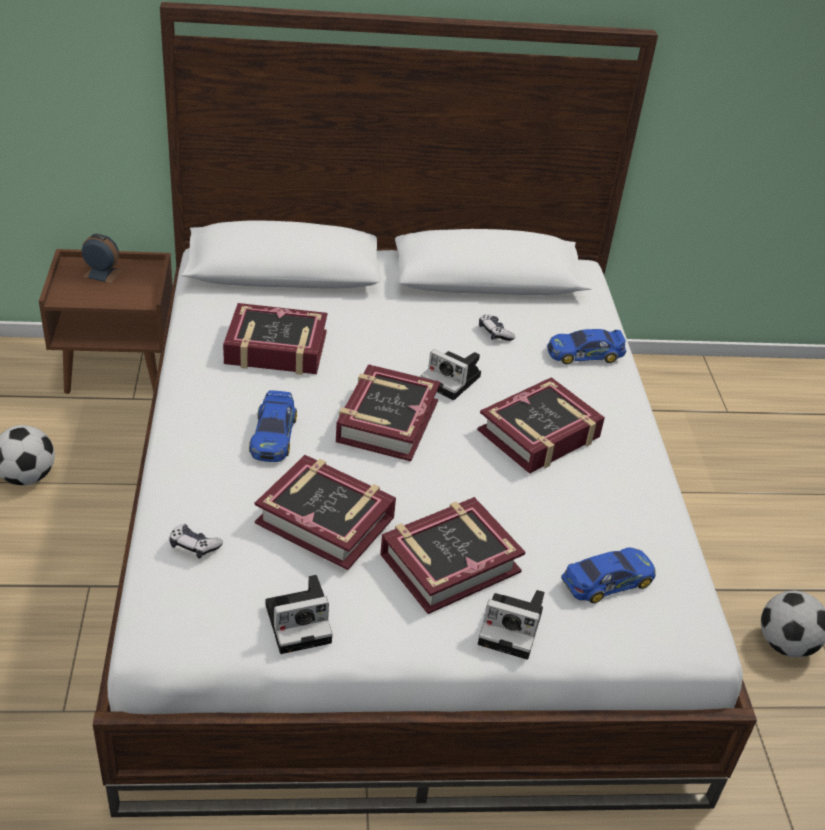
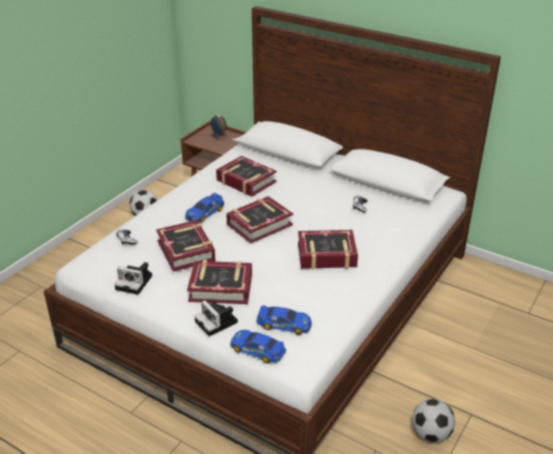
camera: 40 degrees right, 5 degrees down
(453, 380) = (312, 219): camera -> none
(584, 353) = (397, 230): toy car -> toy car (257, 350)

